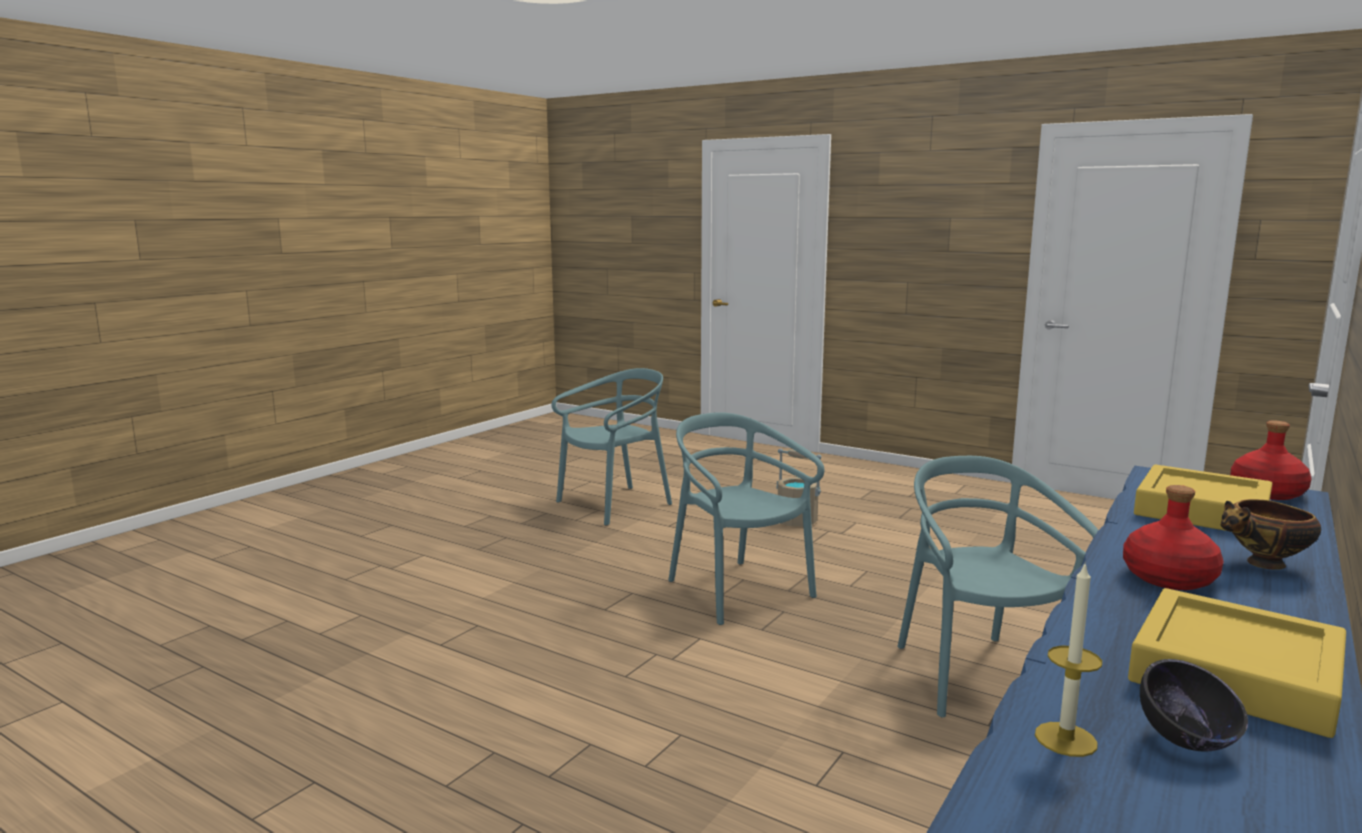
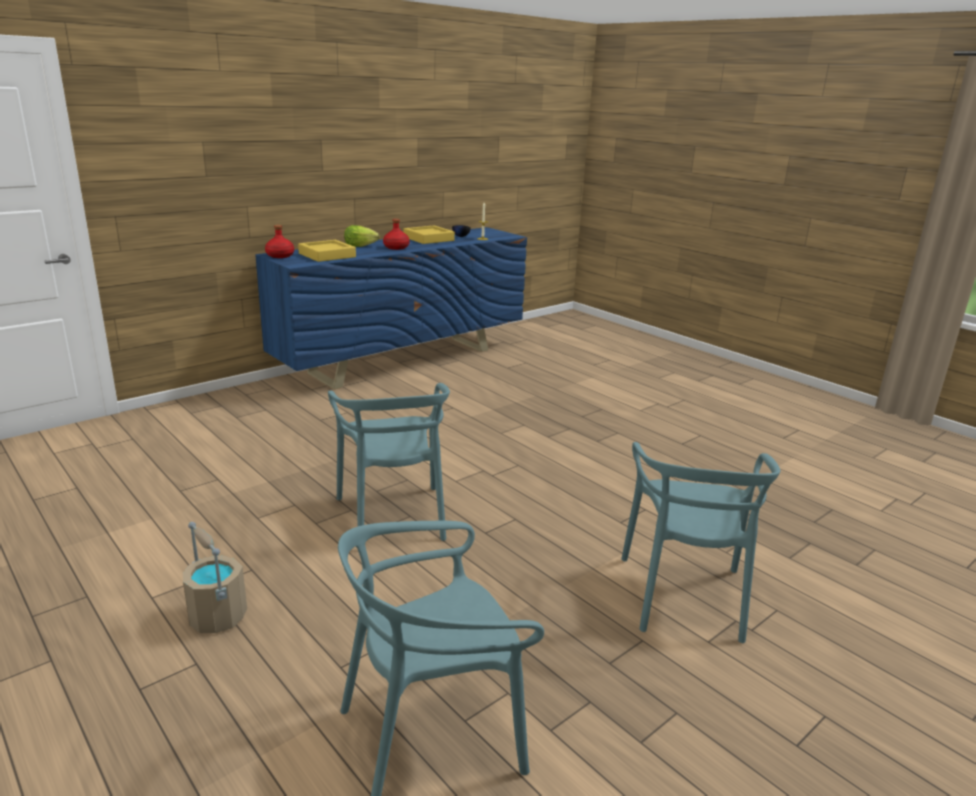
camera: 165 degrees left, 10 degrees up
(978, 676) = (314, 430): turquoise chair -> turquoise chair (684, 596)
(1263, 564) = (359, 246): bowl -> lettuce

